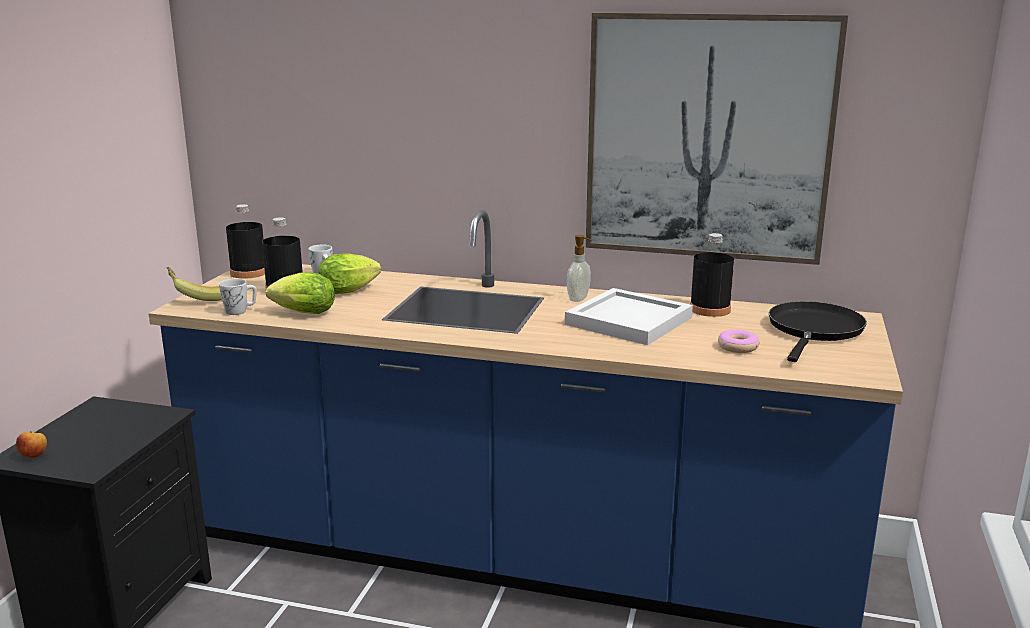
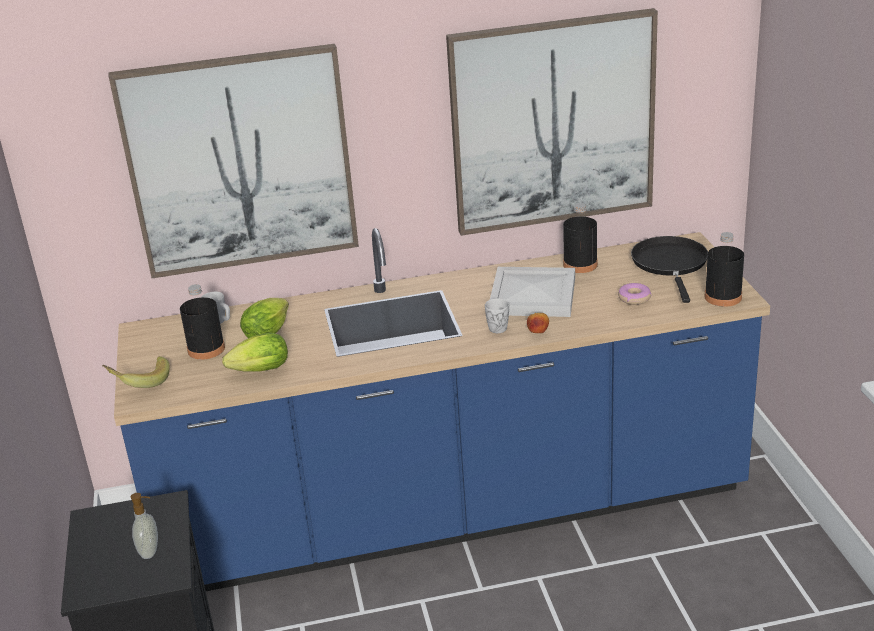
camera: 25 degrees left, 10 degrees up
(34, 456) = (101, 585): apple -> apple (538, 332)
(240, 311) = (199, 386): white mug -> white mug (500, 327)
(248, 273) = (143, 340): black bottle -> black bottle (723, 297)
(374, 118) = (240, 162): none -> picture
(579, 299) = (471, 283): soap dispenser -> soap dispenser (150, 551)

